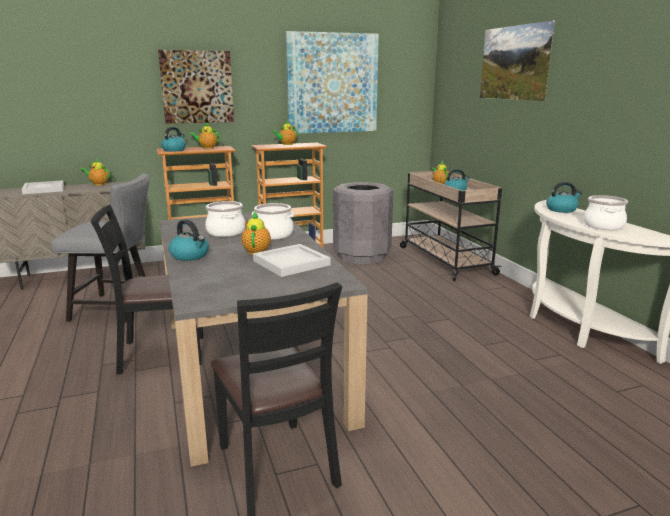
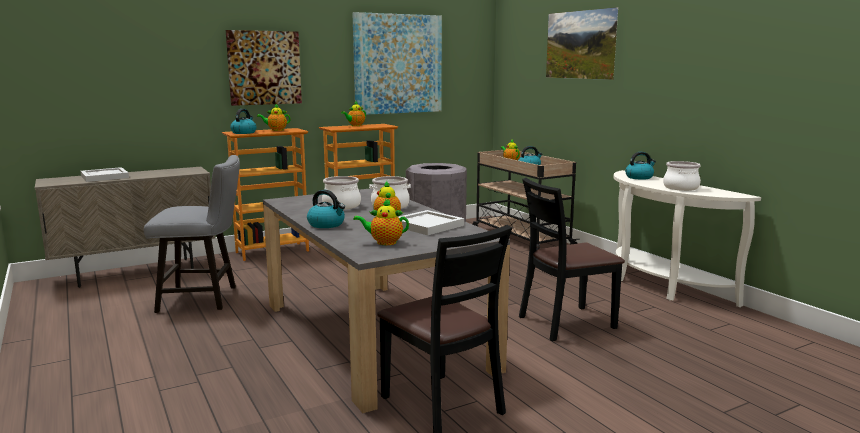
camera: 10 degrees left, 5 degrees down
(98, 184) = (160, 170): teapot -> teapot (384, 242)
(161, 353) = (277, 332): black chair -> black chair (566, 323)

